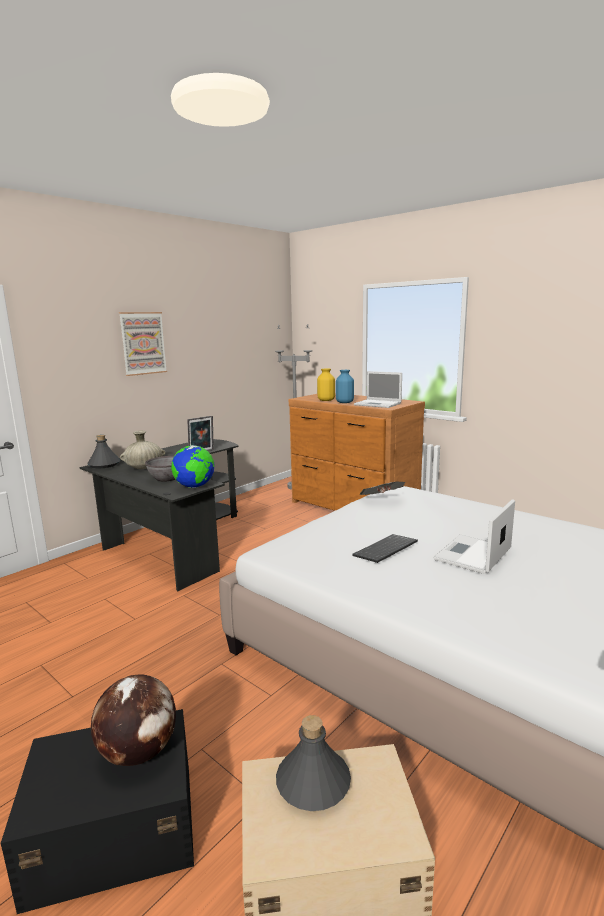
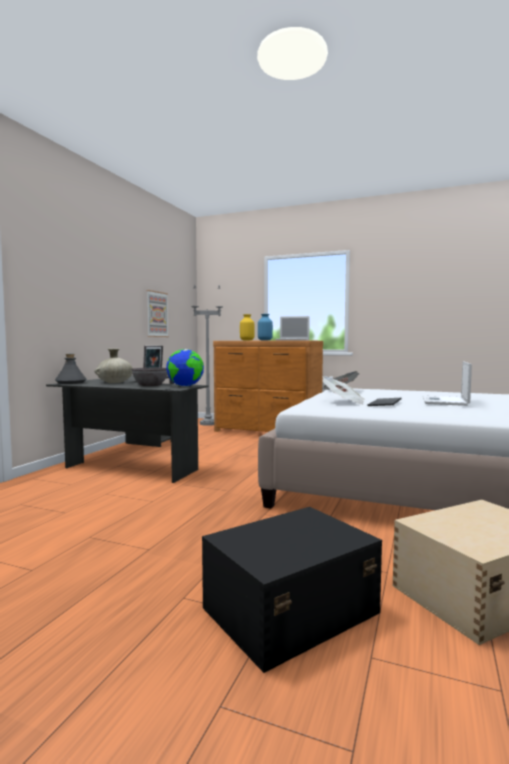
camera: 20 degrees left, 10 degrees down
(139, 751) = (308, 527): globe -> none
(143, 343) = (100, 279): picture -> picture (157, 314)
(313, 783) = (458, 520): grey bottle -> none
(339, 539) = (343, 402): none -> newspaper

